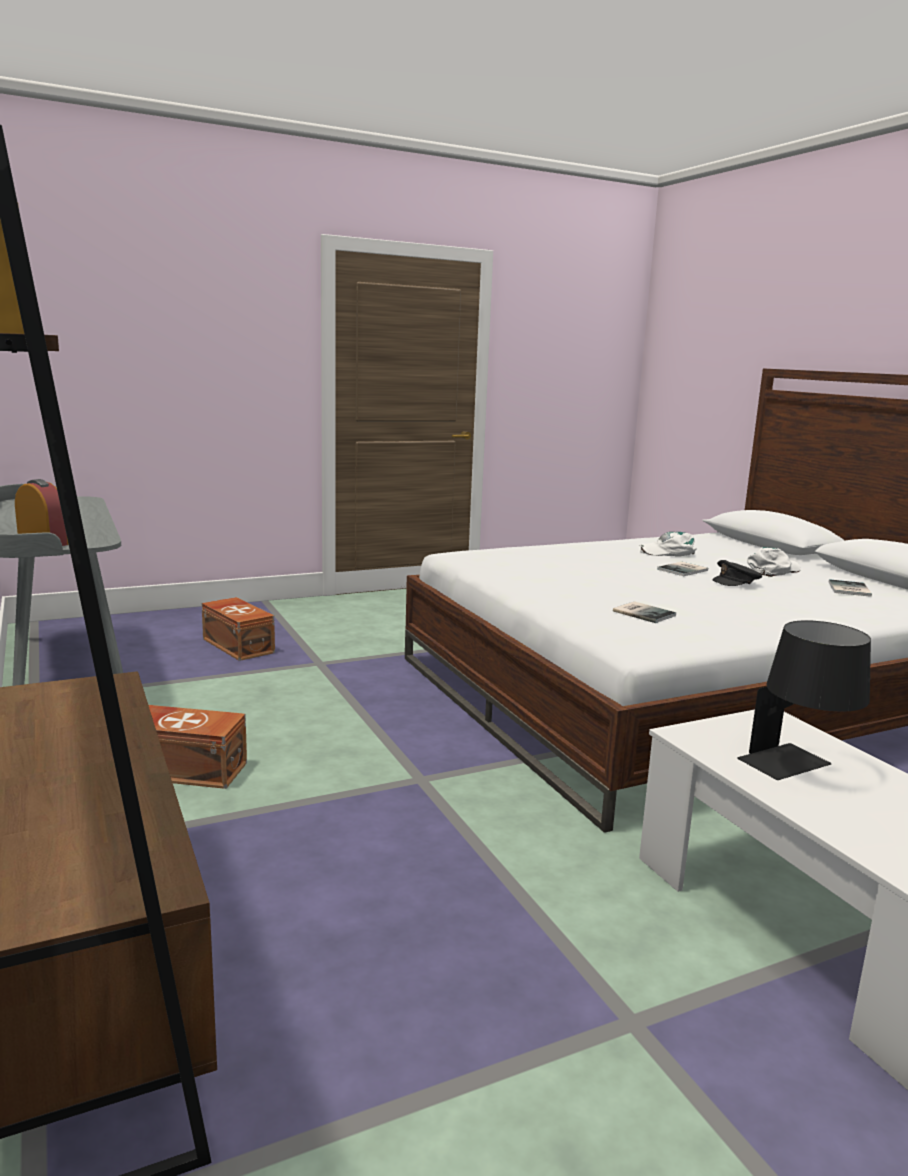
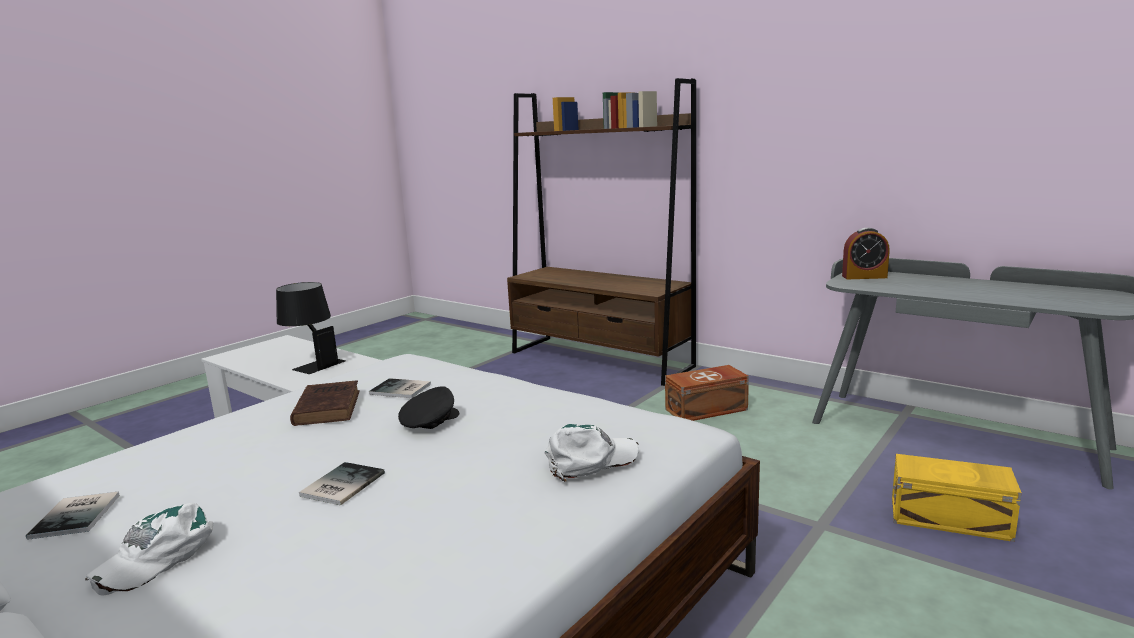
camera: 155 degrees right, 0 degrees up
(238, 645) = (951, 519): brown storage box -> yellow storage box
(668, 552) = (357, 560): white cap -> white cap (590, 460)
(713, 612) = (328, 407): none -> brown book
(736, 581) = (265, 477): black cap -> black cap (429, 421)

